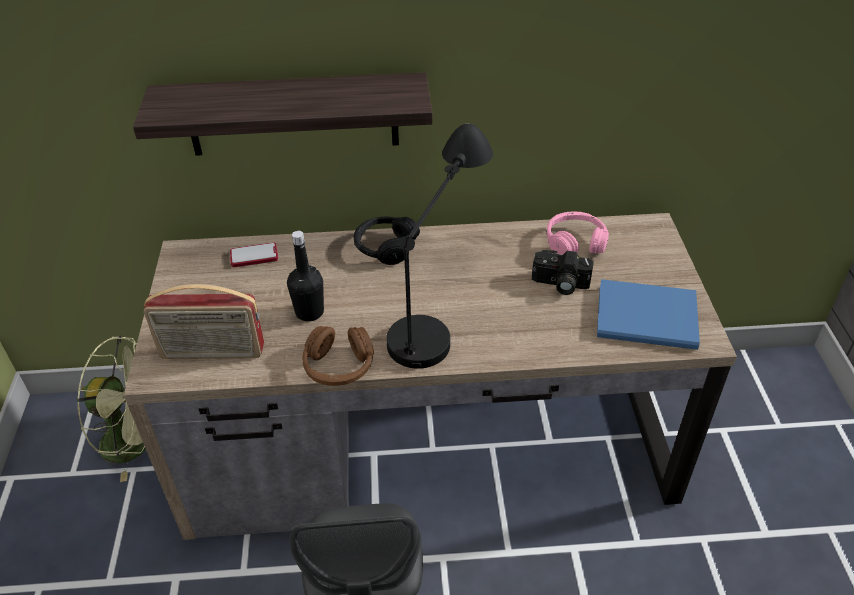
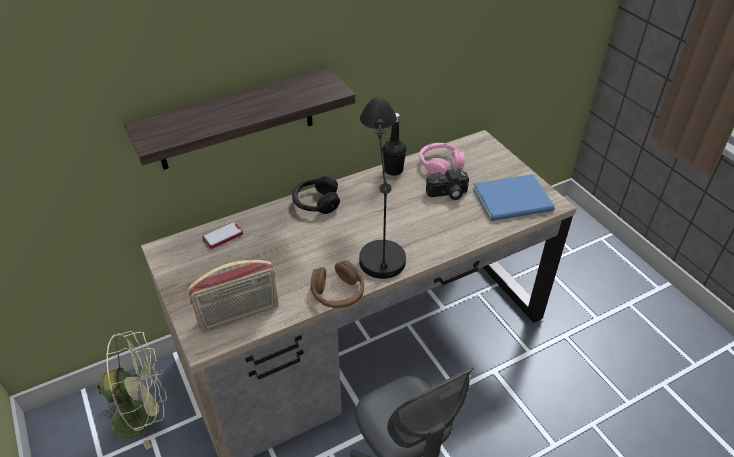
camera: 25 degrees left, 0 degrees up
(309, 312) = (292, 263): black bottle -> black bottle (393, 170)

